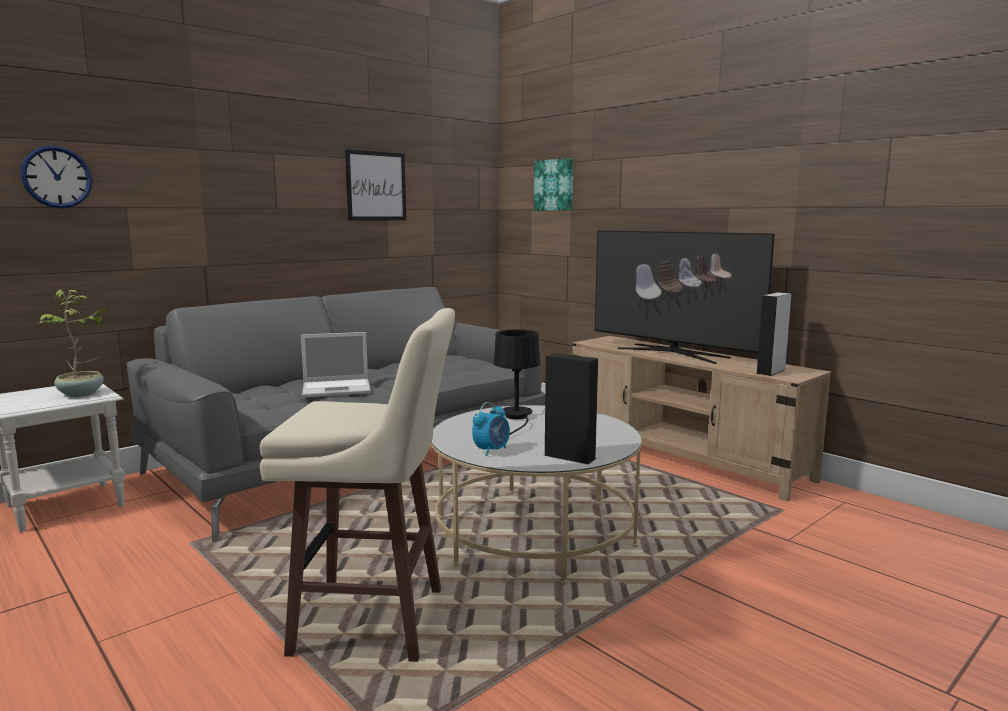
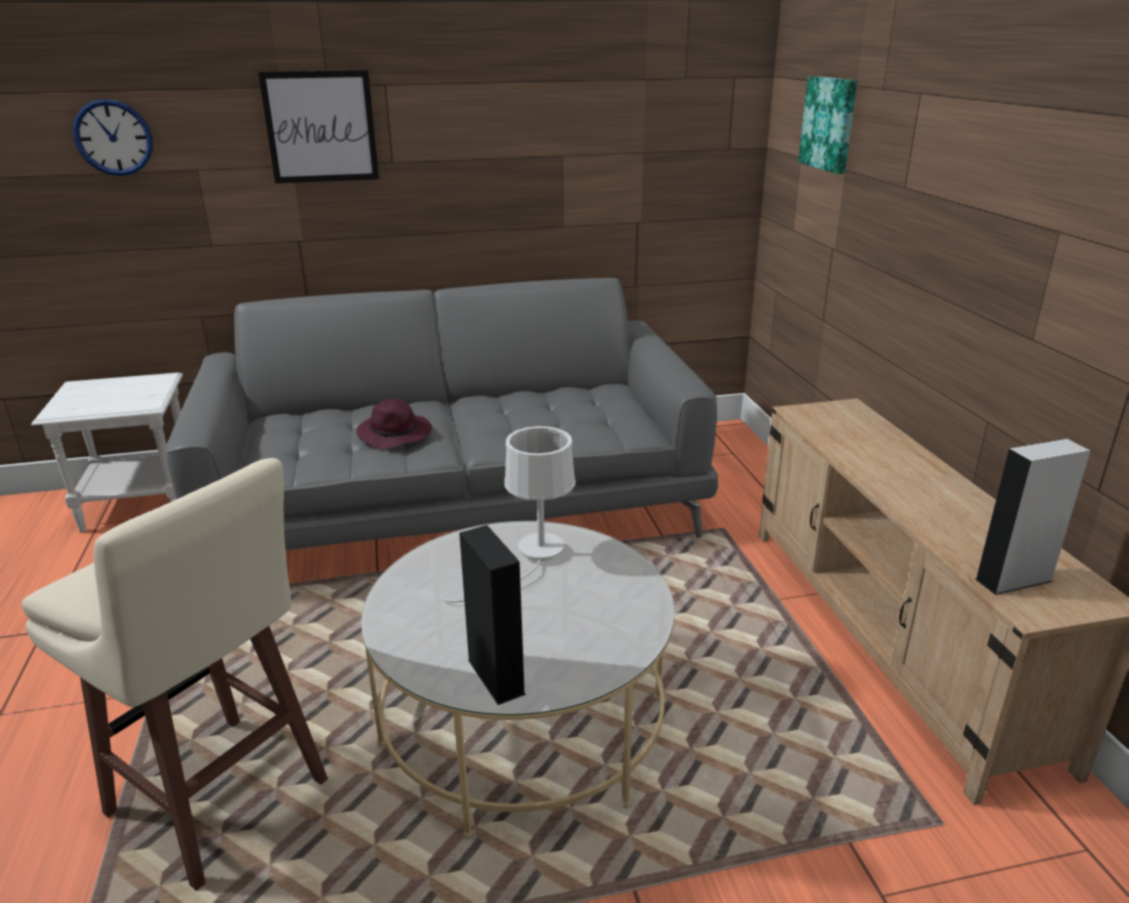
camera: 30 degrees right, 15 degrees up
(82, 394) = (135, 398): potted plant -> none
(338, 388) = (396, 435): laptop -> purple hat
(376, 186) = (544, 122): picture -> picture (321, 127)
(491, 451) = (419, 625): alarm clock -> none
(516, 419) = (533, 559): black table lamp -> white table lamp
(672, 353) = (898, 474): television -> none

